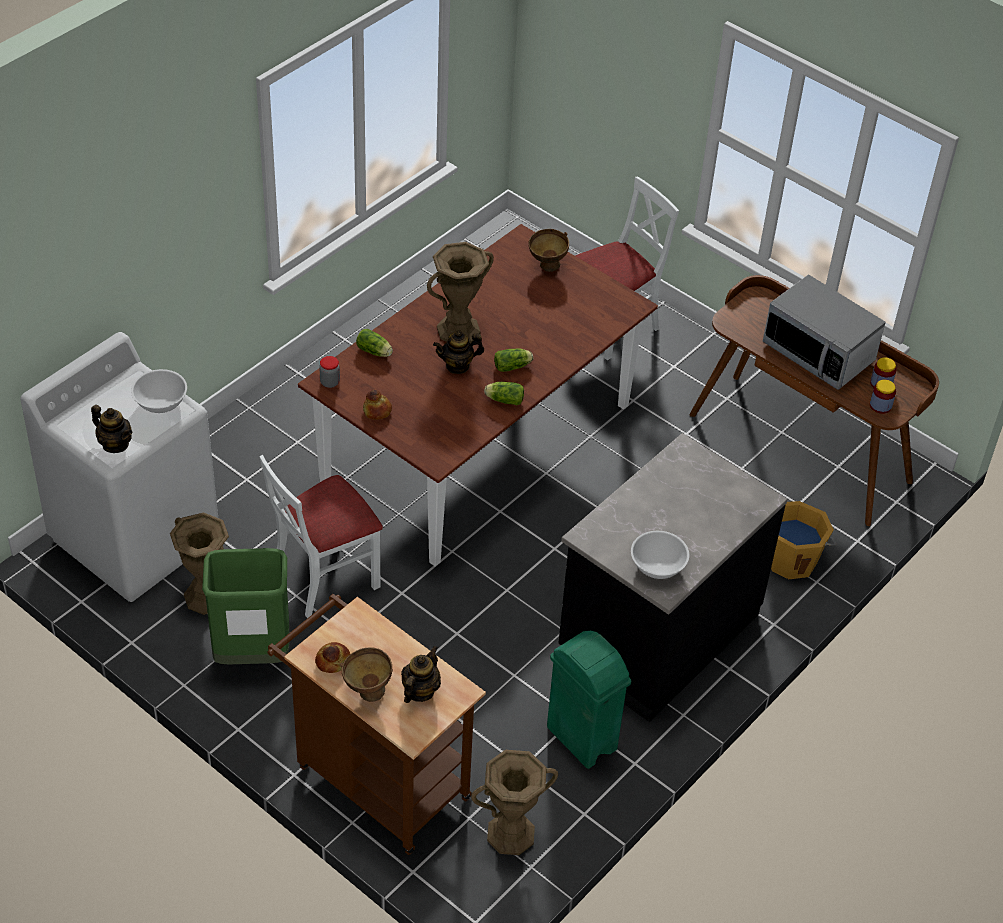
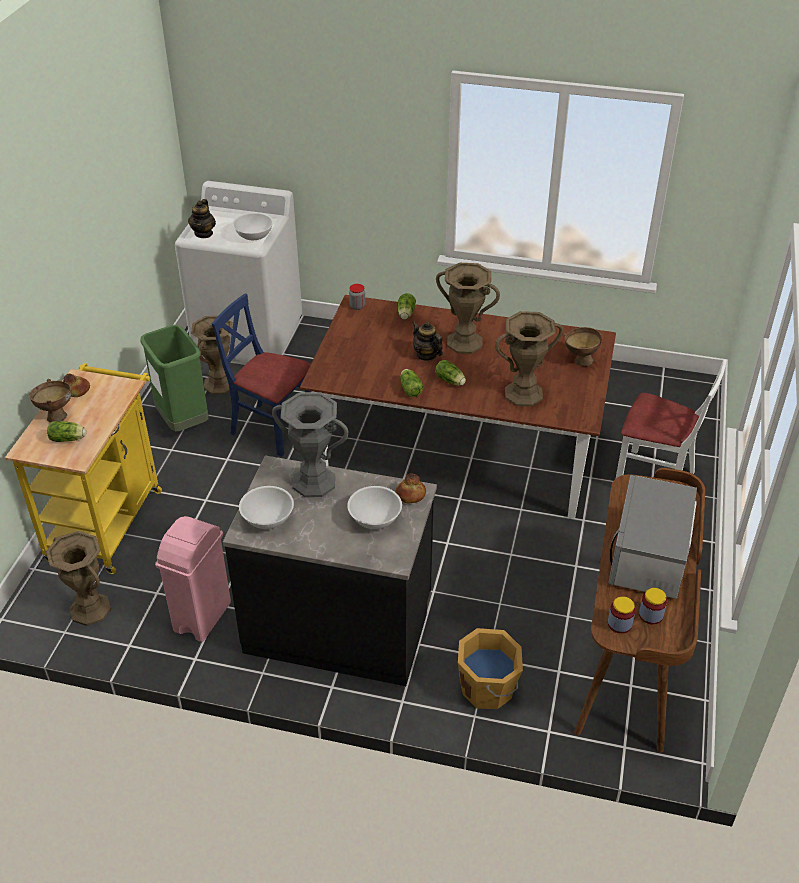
camera: 65 degrees right, 5 degrees down
(325, 578) = (271, 428): white chair -> blue chair
(375, 777) = (108, 518): brown cart -> yellow cart
(377, 411) = (346, 335): bread -> bread (410, 495)
(420, 691) = (69, 439): teapot -> lettuce
(569, 326) = (523, 394): none -> brown vase
(582, 739) = (201, 617): green trash can -> pink trash can
(626, 515) = (314, 482): none -> grey vase
(703, 492) = (374, 518): none -> white bowl

